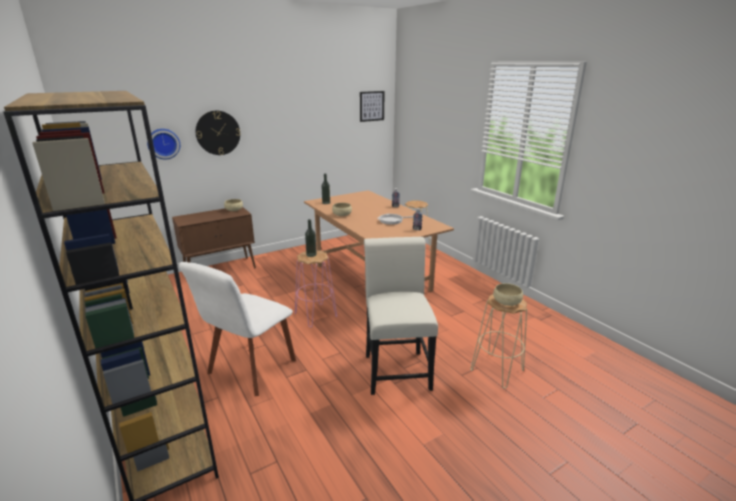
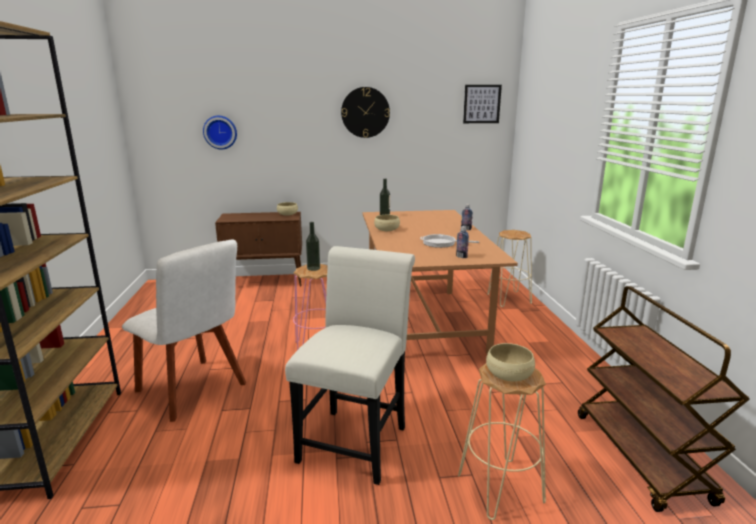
camera: 25 degrees right, 5 degrees down
(218, 133) = (280, 124): wall clock -> wall clock (365, 112)
(249, 369) = (194, 390): white chair -> white chair turned 105 degrees counterclockwise
(550, 332) = (641, 457): none -> brown cart

